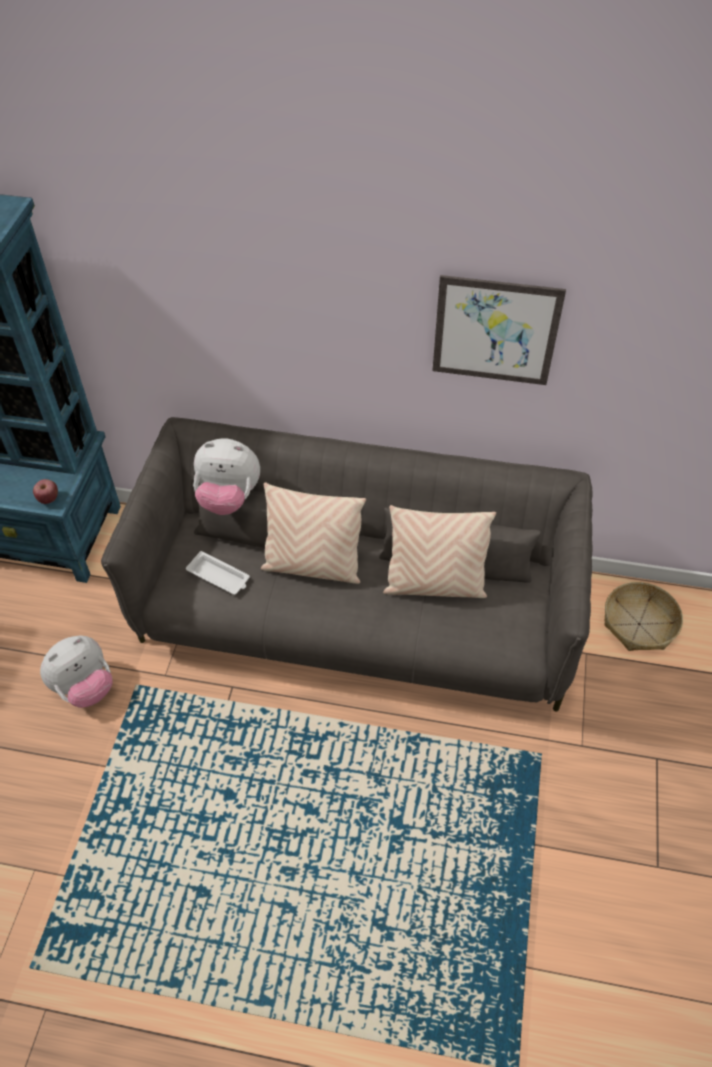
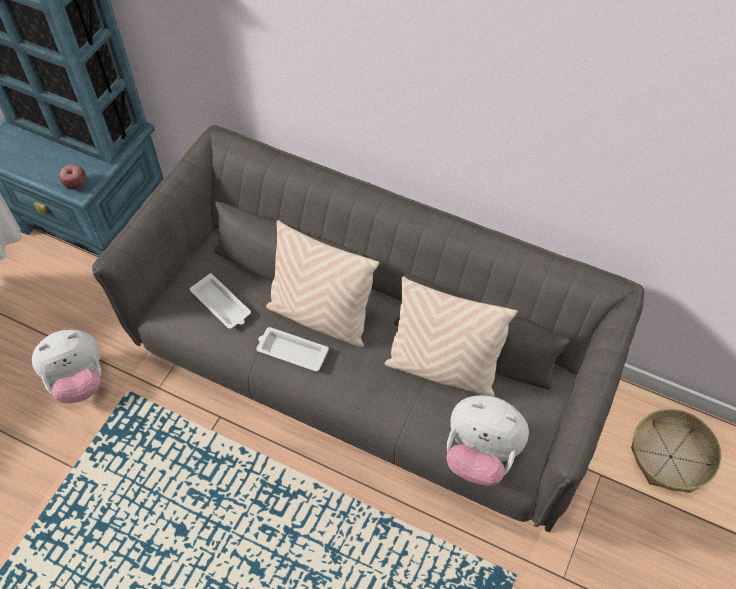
camera: 15 degrees right, 5 degrees up
(228, 498) = (247, 225): plush toy -> plush toy (480, 454)
(297, 601) = (291, 351): none -> white tray
(495, 331) = (558, 107): picture -> none

